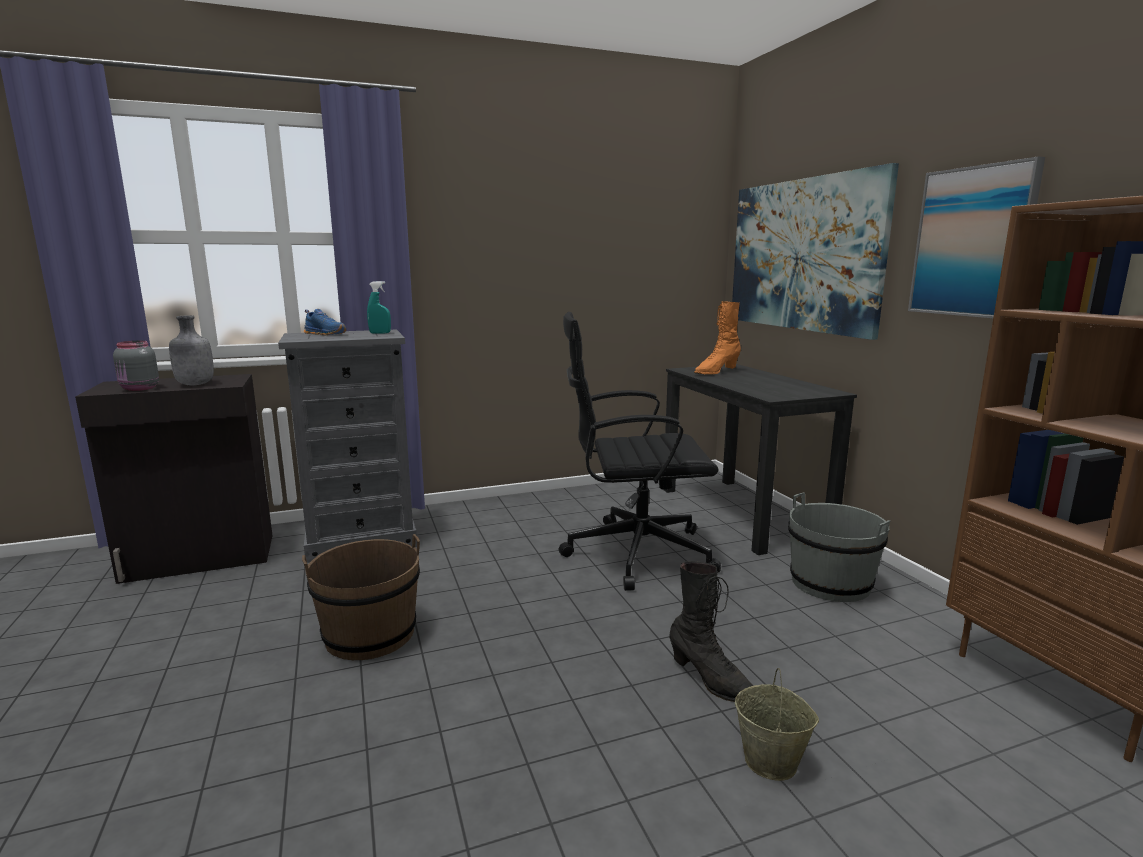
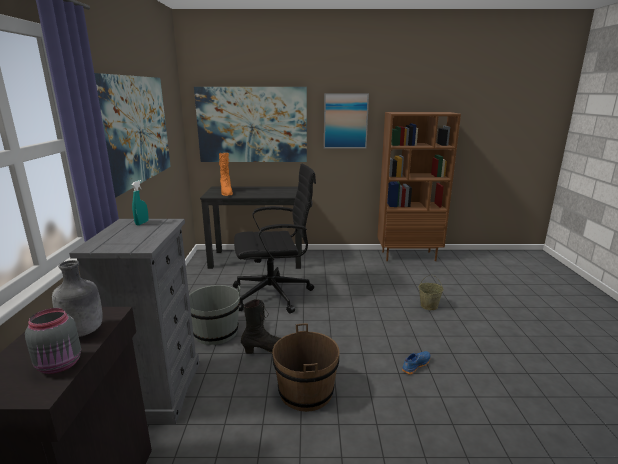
camera: 70 degrees left, 5 degrees up
(326, 334) = (117, 238): blue shoe -> blue shoe (415, 365)
(537, 243) = (135, 130): none -> picture
(634, 553) = (274, 294): black office chair -> black office chair turned 120 degrees counterclockwise
(711, 681) = (385, 304): black boot -> black boot (266, 349)
(830, 583) = (333, 263): grey bucket -> grey bucket (215, 332)

